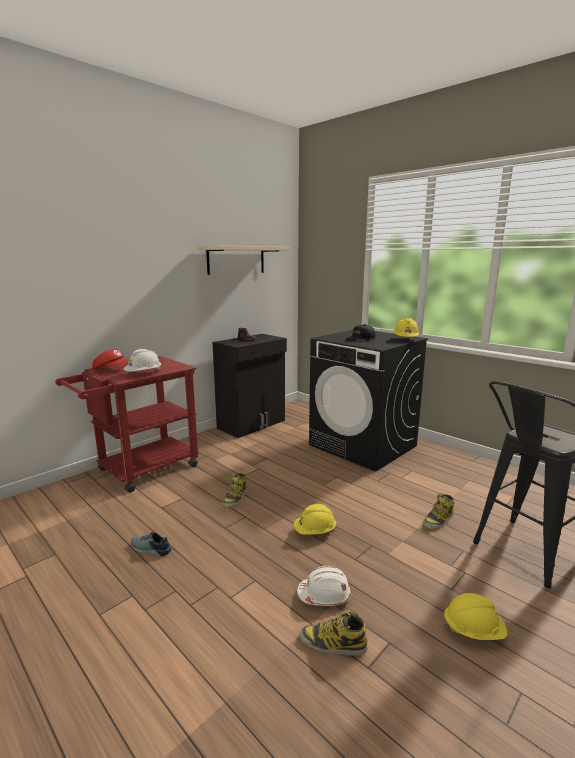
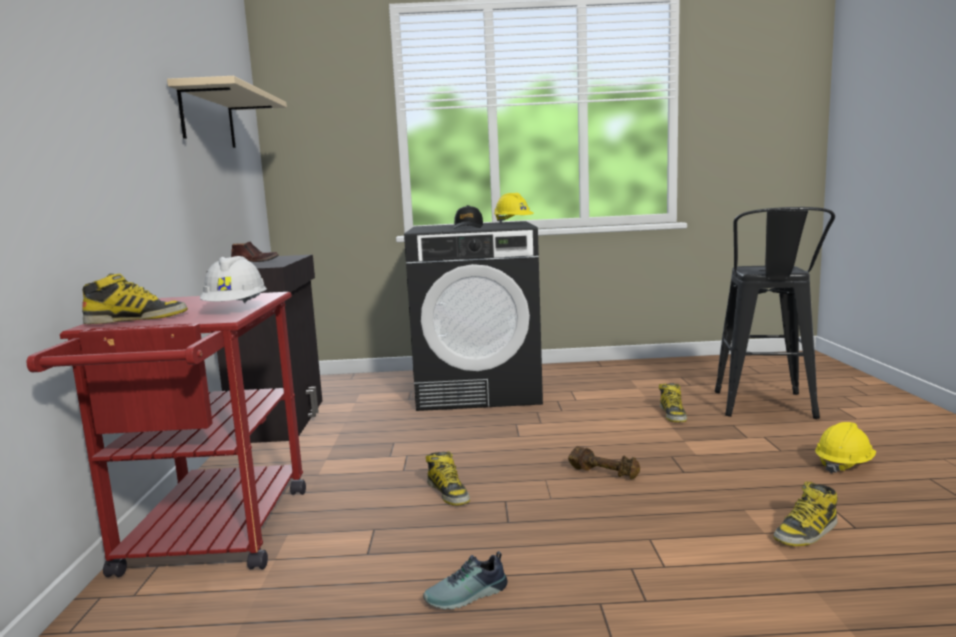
camera: 45 degrees left, 5 degrees down
(112, 369) = (137, 319): red cap -> boot
(315, 531) = (604, 473): yellow hard hat -> brown dumbbell
(325, 595) = (725, 508): white hard hat -> none

